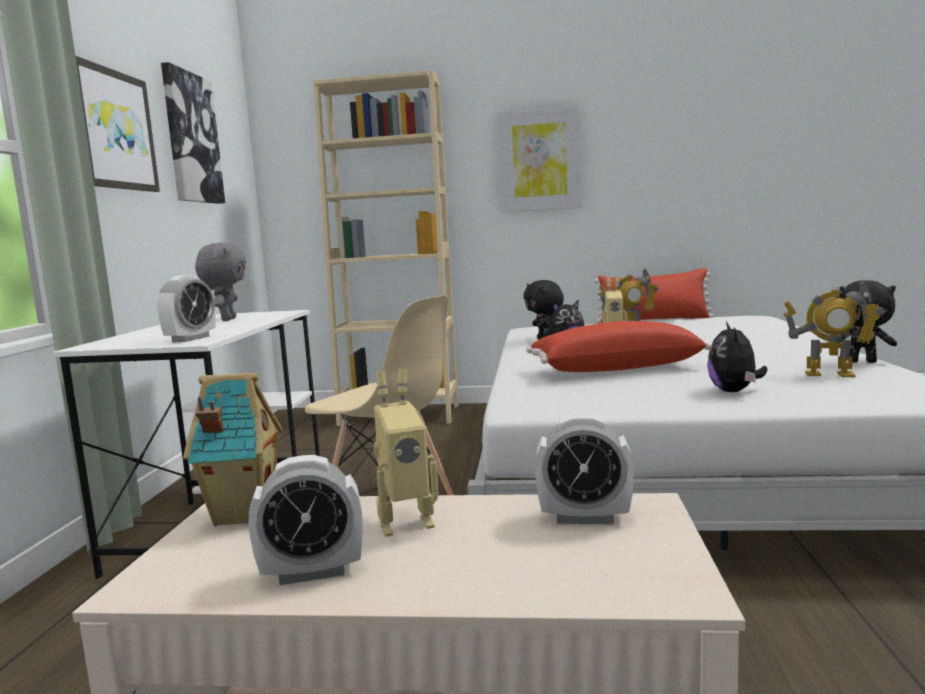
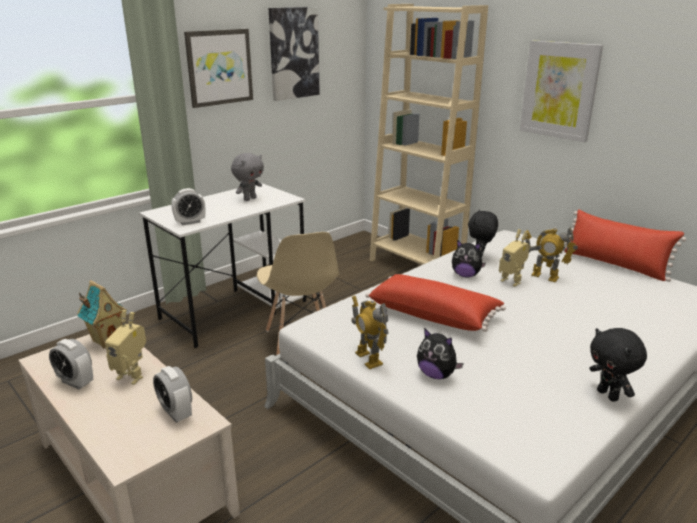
camera: 40 degrees right, 15 degrees up
(734, 391) = (436, 375): plush toy -> plush toy turned 105 degrees counterclockwise
(829, 374) = (539, 394): toy robot -> toy robot (368, 359)

